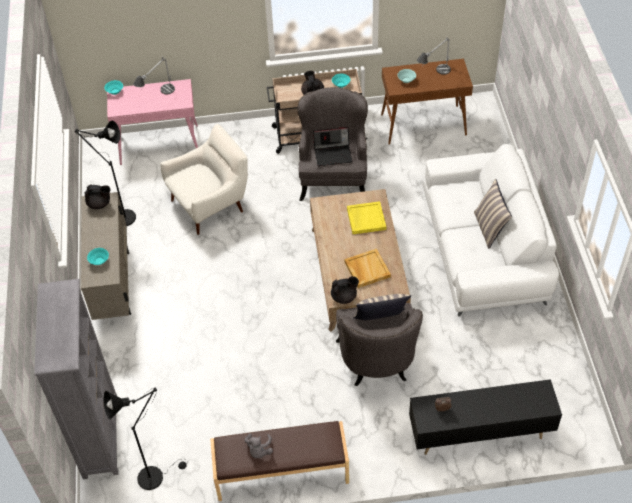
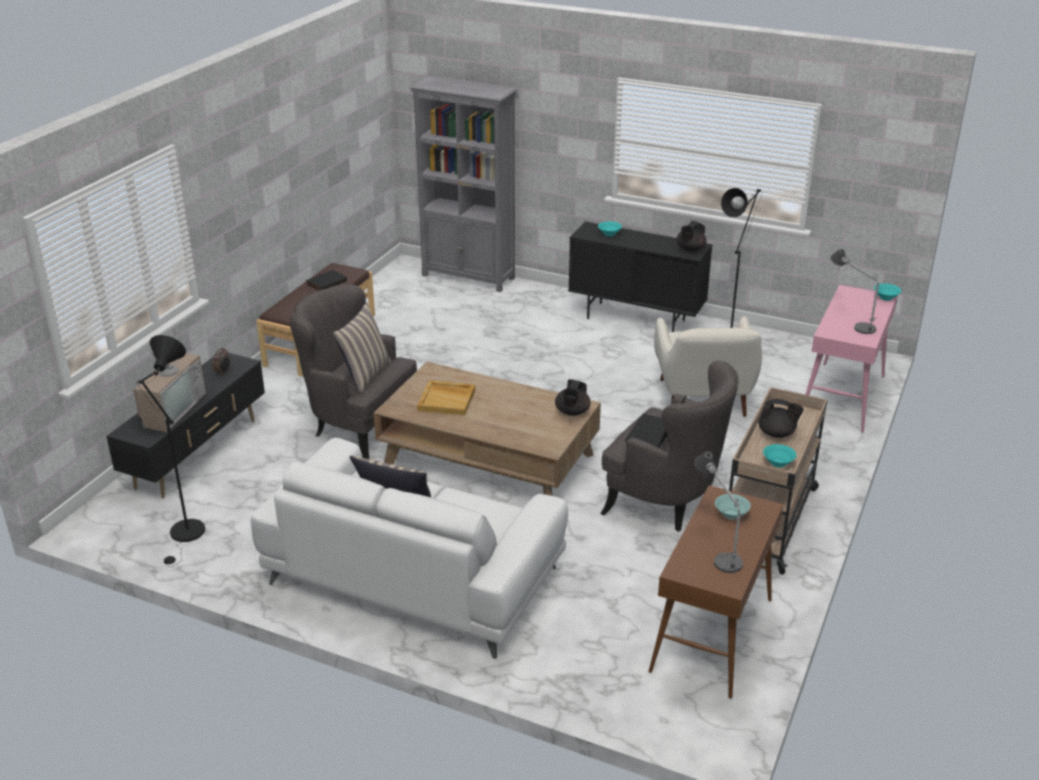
camera: 120 degrees right, 20 degrees down
(114, 285) = (636, 319): beige cabinet -> black cabinet
(155, 475) = (399, 288): black floor lamp -> black floor lamp (186, 536)
(259, 450) = (326, 282): grey plush toy -> black book
(344, 297) = (428, 374): black teapot -> black teapot (572, 412)
(366, 219) = (522, 427): yellow tray -> none
(506, 402) = (171, 409): none -> television

